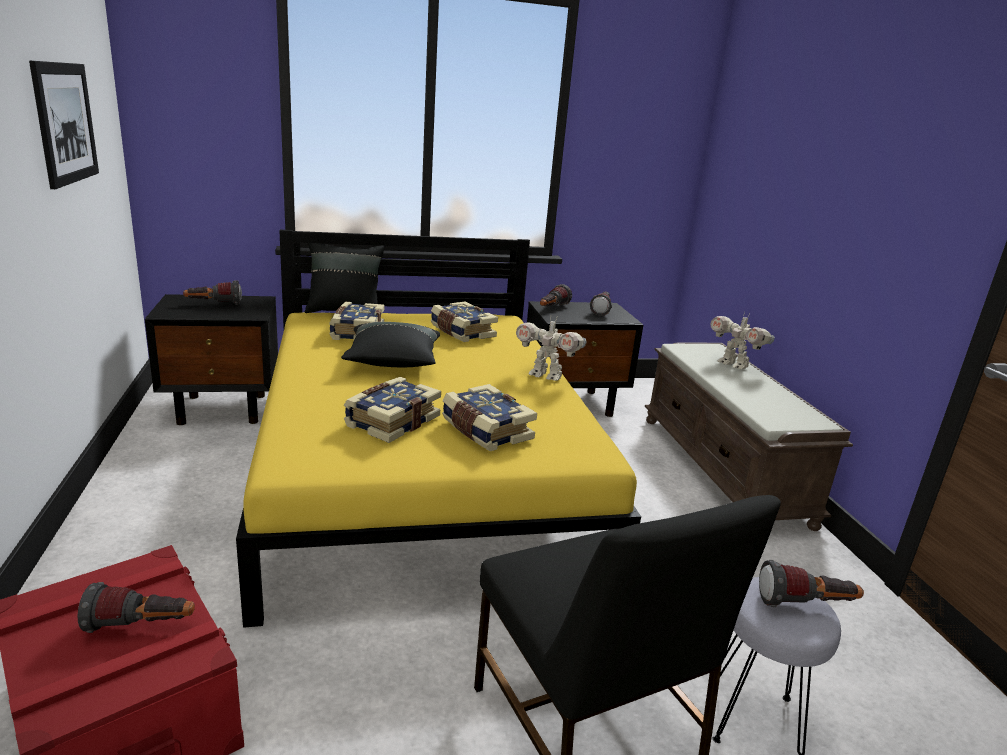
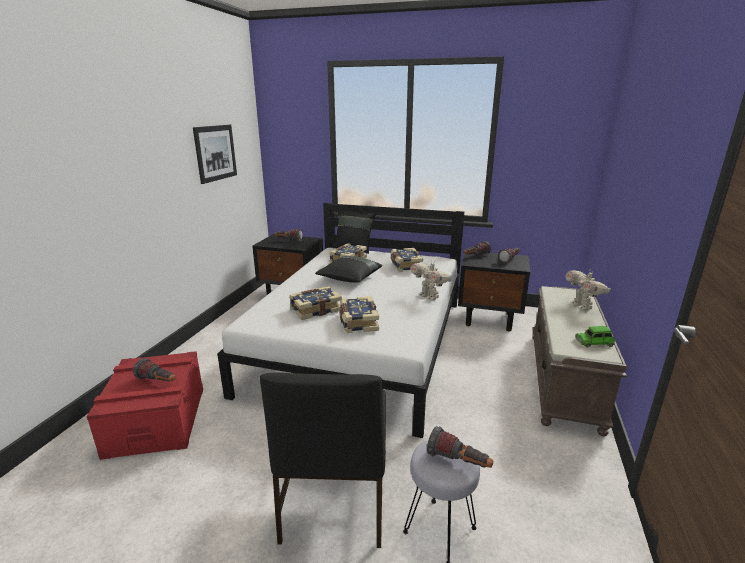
camera: 30 degrees right, 0 degrees up
(421, 473) = (362, 344): yellow bed -> white bed
(792, 408) = (594, 342): none -> green toy car

